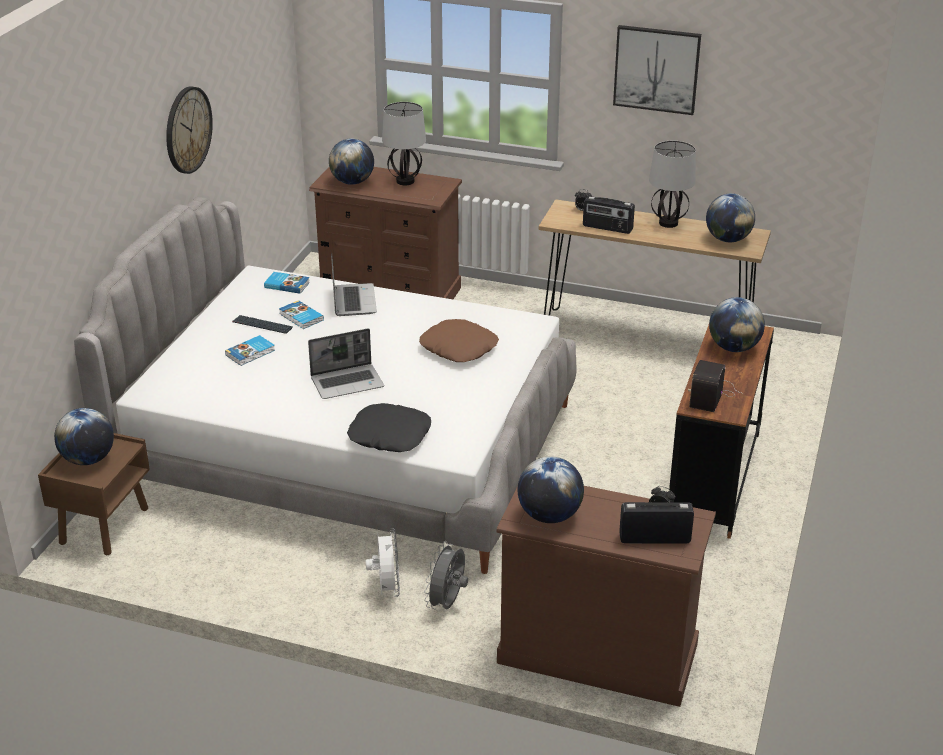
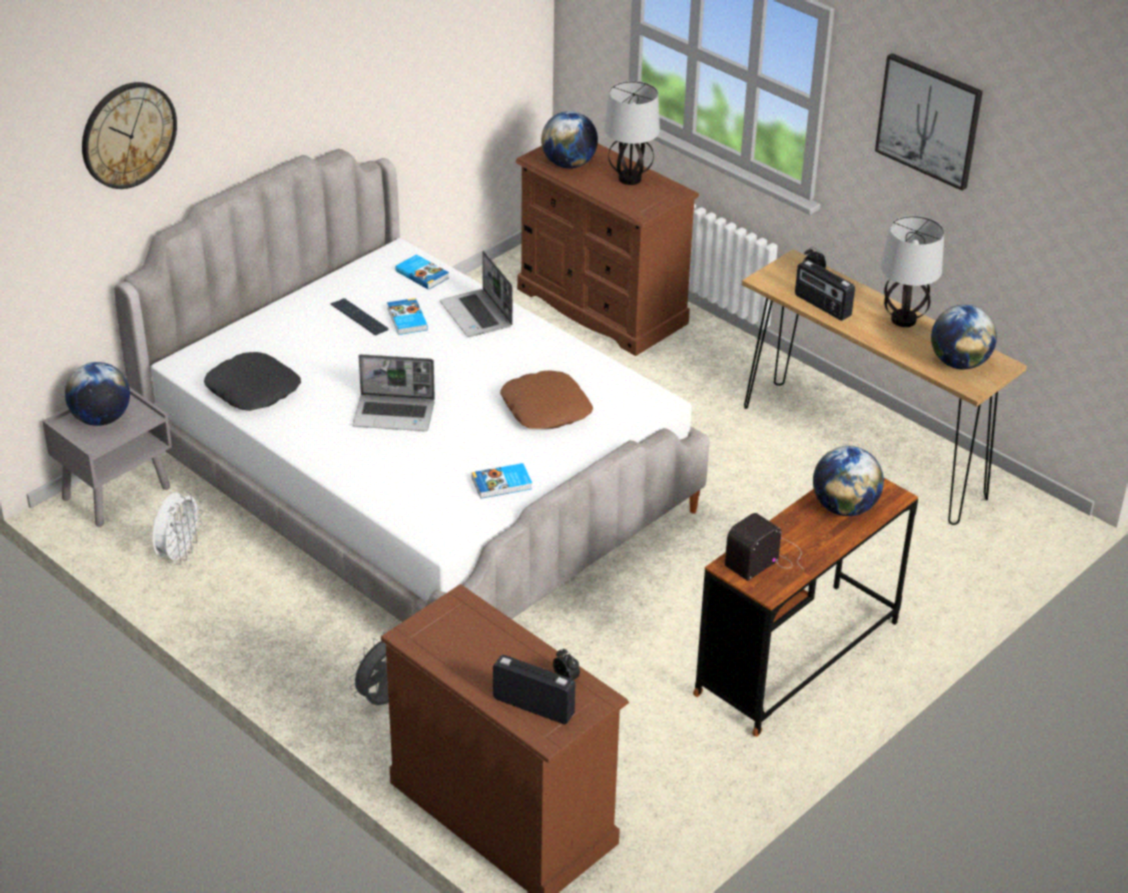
camera: 25 degrees right, 5 degrees up
(104, 525) = (117, 492): brown nightstand -> grey nightstand
(187, 130) = (337, 71): wall clock -> wall clock (128, 135)
(251, 353) = (323, 347): book -> book (502, 484)
(353, 301) = (477, 315): laptop -> laptop turned 135 degrees clockwise
(386, 589) = (340, 660): white fan -> white fan (179, 554)
(390, 435) = (390, 491): black pillow -> black pillow (253, 389)
(549, 515) = (446, 641): globe -> none

